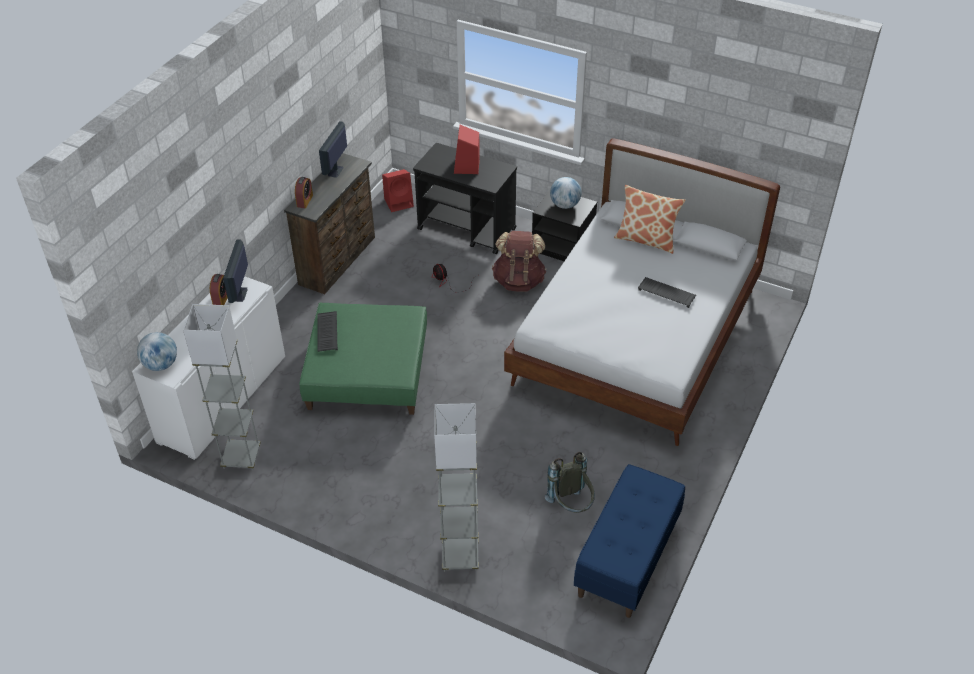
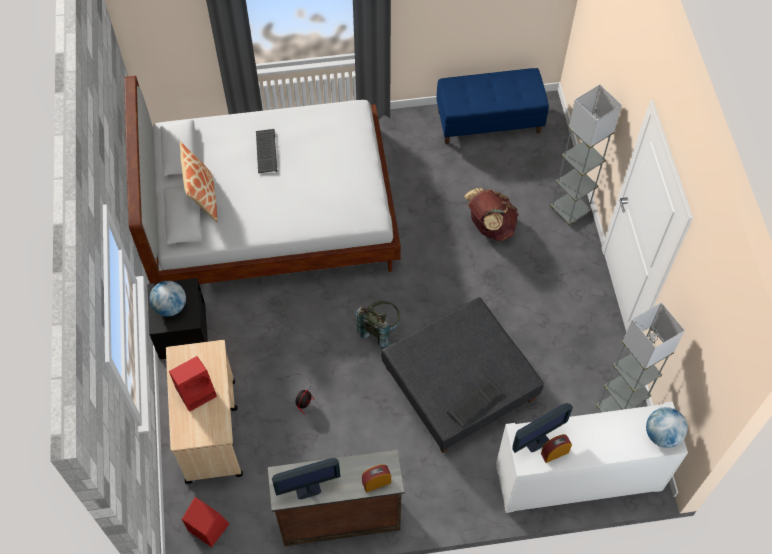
camera: 125 degrees left, 15 degrees up
(367, 372) = (459, 385): green ottoman -> grey ottoman
(467, 229) = (211, 430): black cart -> beige cart
(519, 281) = (258, 339): brown backpack -> brown backpack (490, 226)
(571, 506) = (474, 172): grey backpack -> grey backpack (380, 330)

